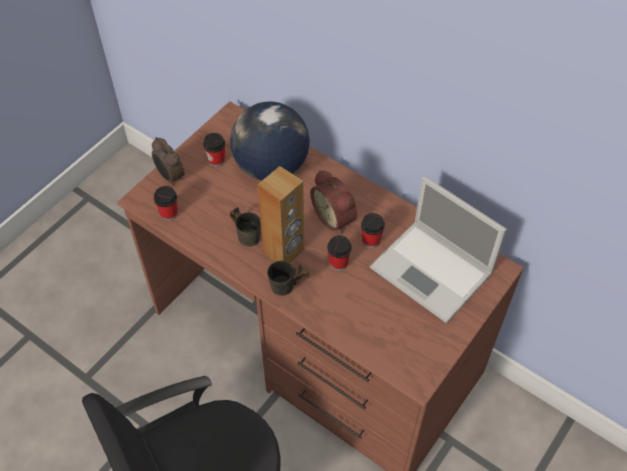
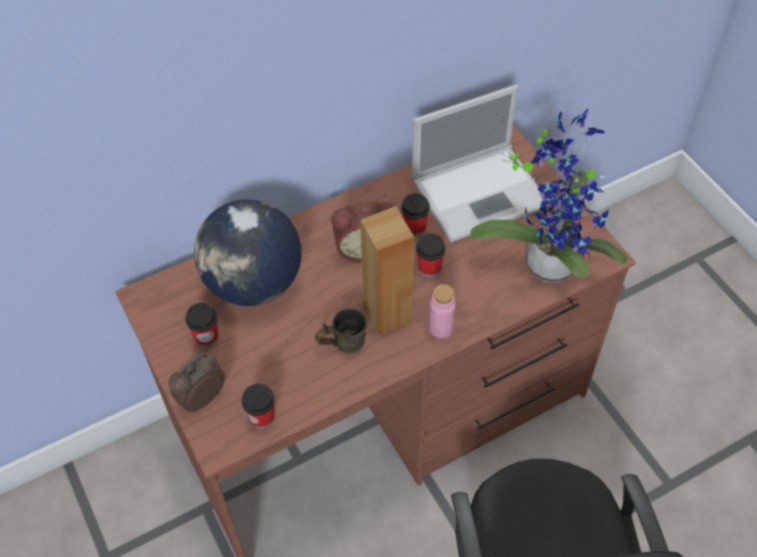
camera: 65 degrees left, 0 degrees up
(170, 177) = (201, 398): alarm clock -> alarm clock turned 150 degrees clockwise
(288, 288) = (441, 328): grey mug -> pink bottle
(390, 340) = (549, 259): none -> potted plant

